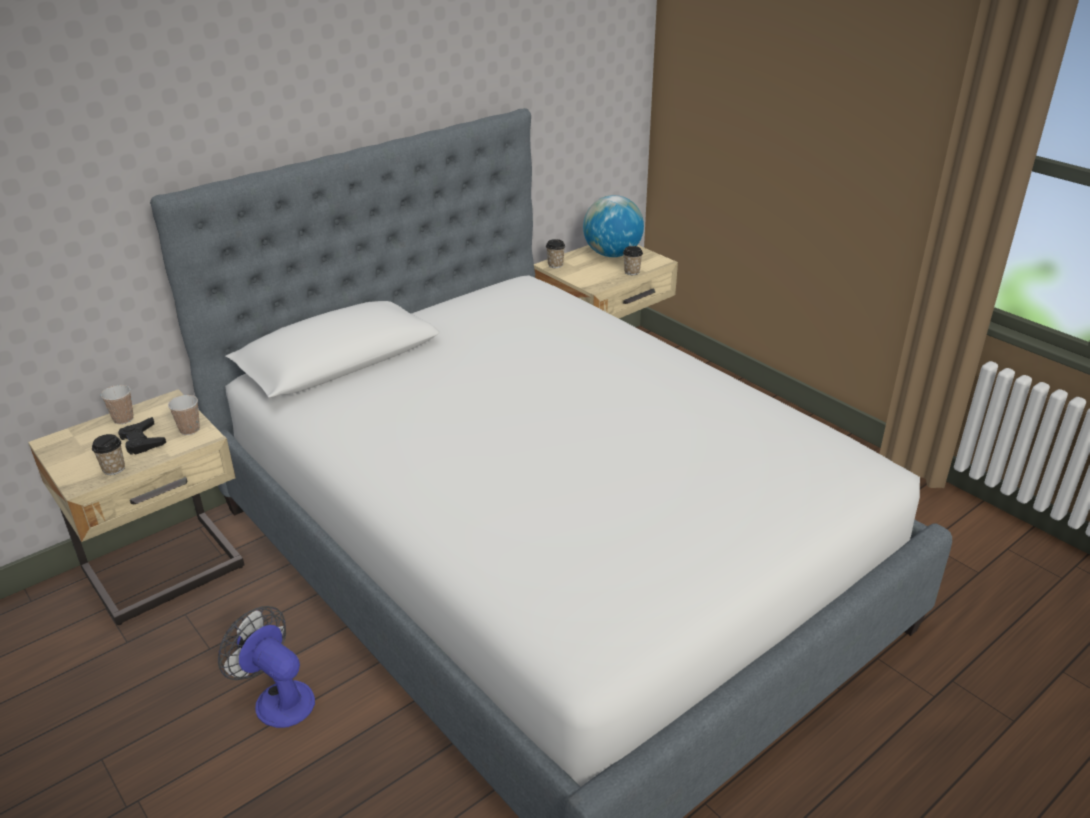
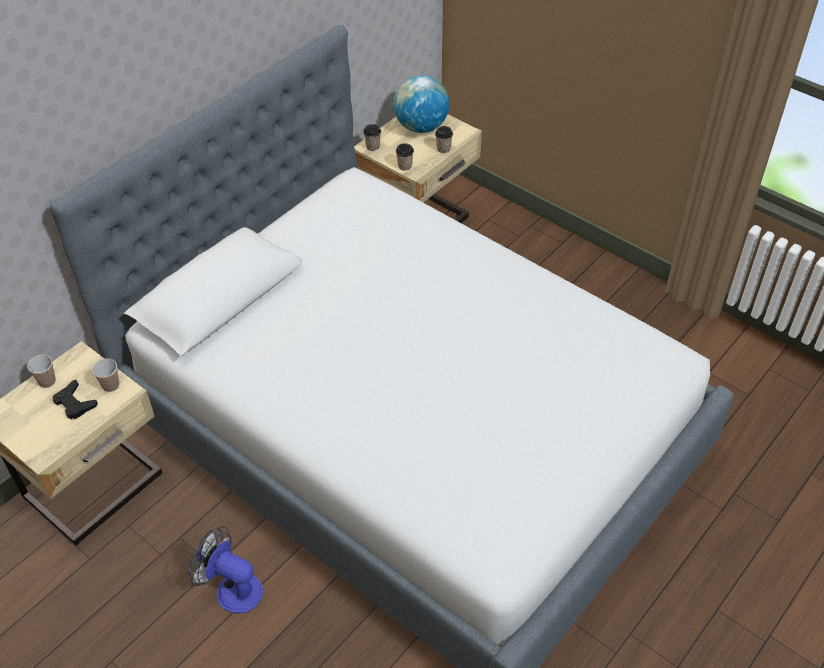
camera: 10 degrees left, 15 degrees up
(114, 469) = (63, 436): cup -> cup (405, 166)

